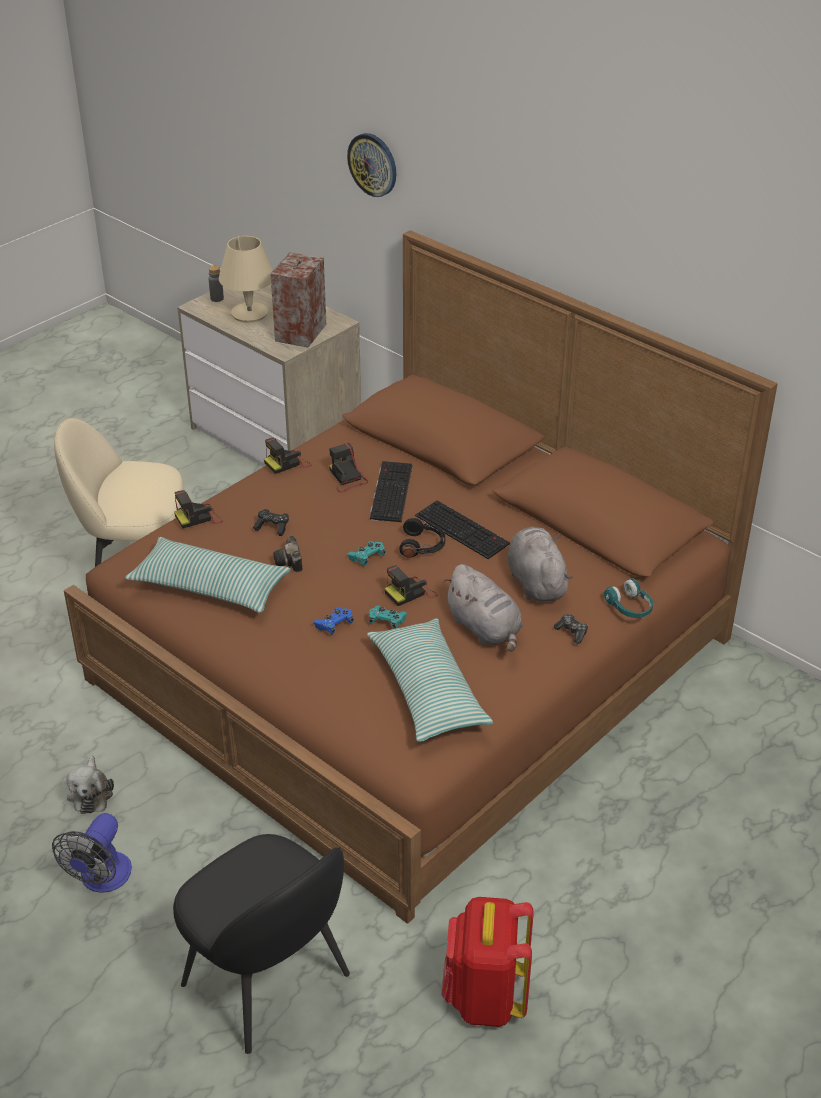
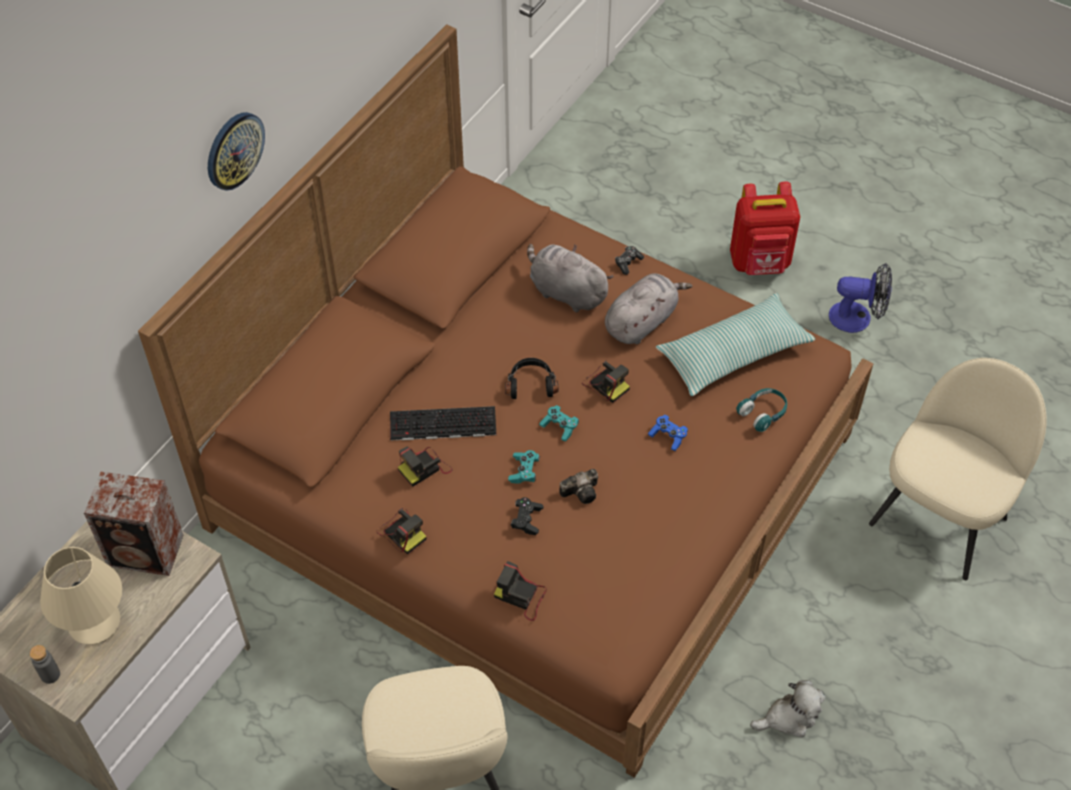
camera: 100 degrees left, 15 degrees up
(101, 880) = (886, 674): fan -> fan (857, 318)
(199, 518) = (521, 597): camera -> camera turned 150 degrees clockwise
(209, 587) = (637, 556): pillow -> none
(268, 982) = (940, 518): black chair -> beige chair
(373, 164) = (65, 334): wall clock -> wall clock (234, 150)
(387, 621) = (652, 396): turquoise game controller -> turquoise game controller (524, 471)
(464, 530) = (497, 354): keyboard -> none
(485, 997) = (899, 376): red backpack -> red backpack (760, 263)
(535, 582) = (565, 292): grey plush toy -> grey plush toy turned 60 degrees clockwise
(629, 607) = (583, 226): turquoise headphones -> turquoise headphones (763, 413)

